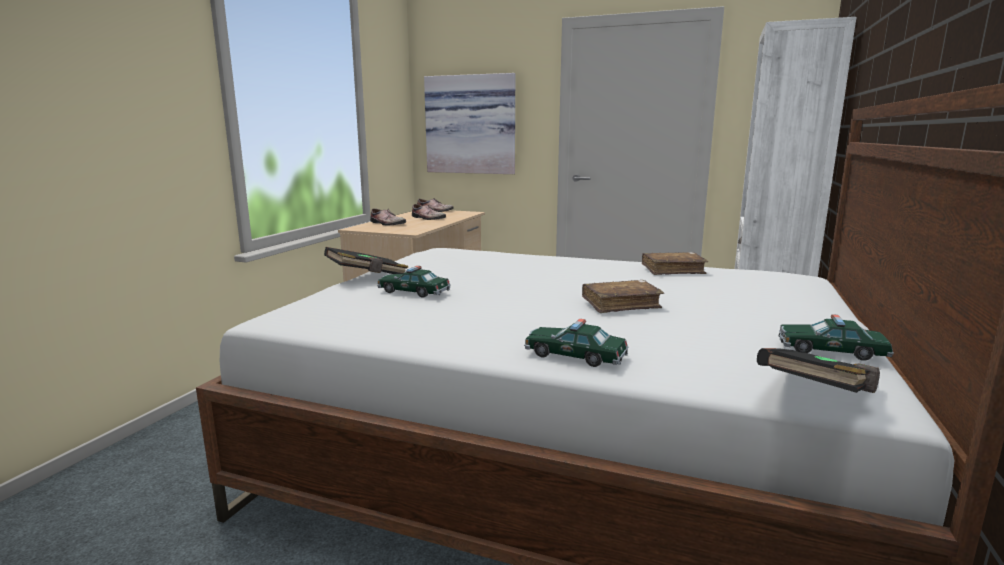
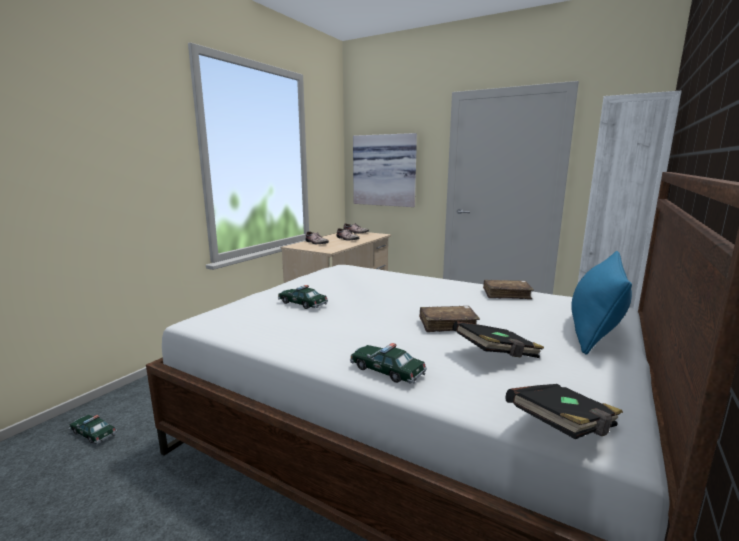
camera: 10 degrees right, 0 degrees up
(367, 277) = (278, 288): black book -> black book (497, 355)
(795, 299) = (595, 329): none -> blue pillow
(831, 351) = (598, 384): toy car -> toy car (93, 433)

